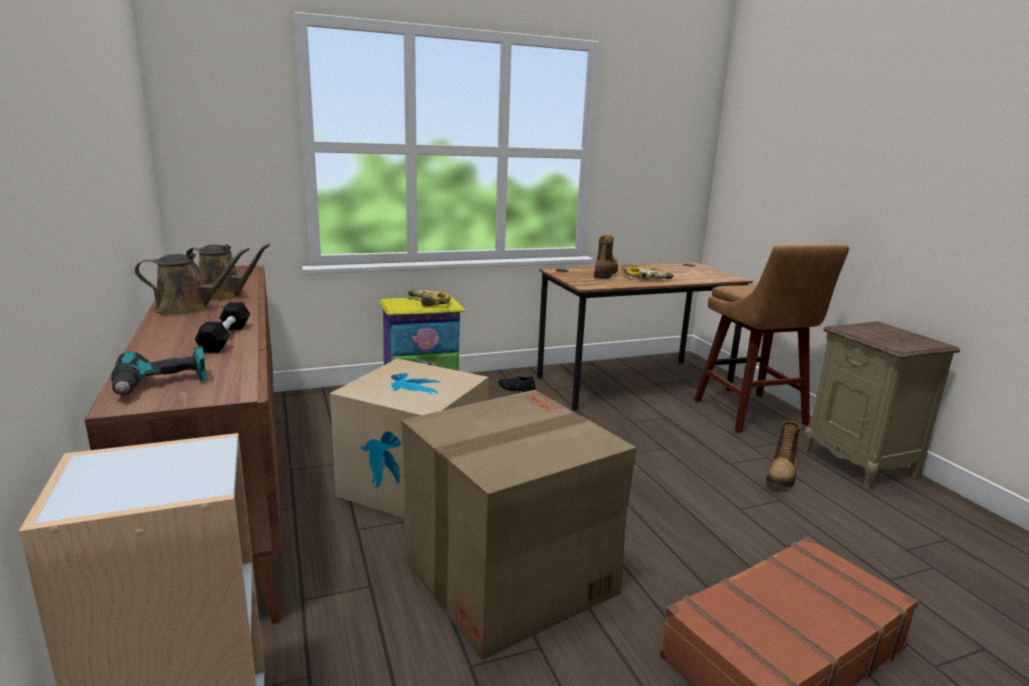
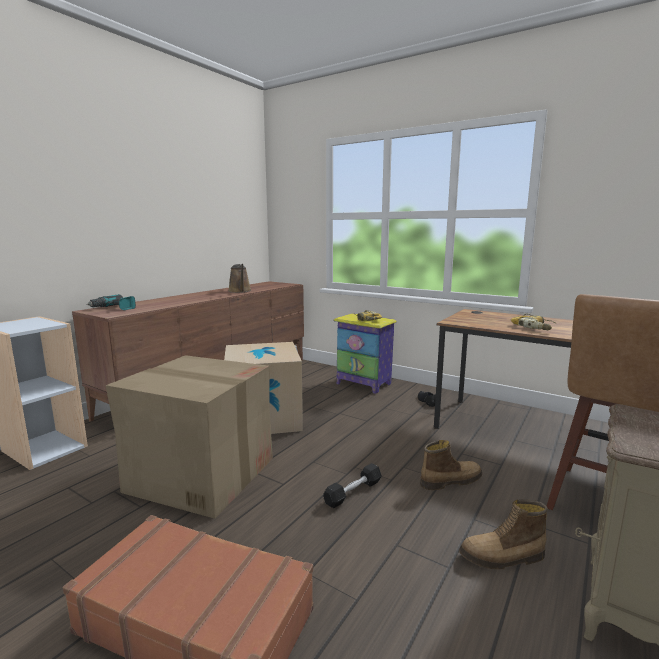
camera: 55 degrees right, 5 degrees down
(188, 309) = (212, 293): brown watering can -> none
(225, 338) = (180, 302): black dumbbell -> black dumbbell (353, 492)
(604, 274) = (504, 319): boot -> boot (450, 481)

